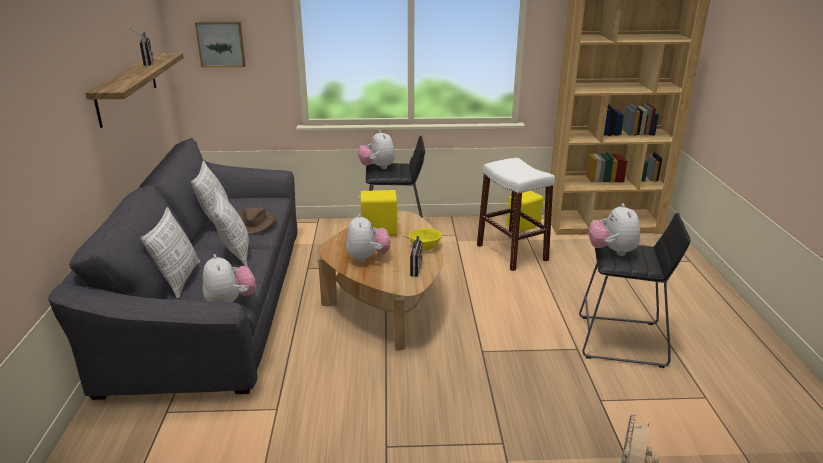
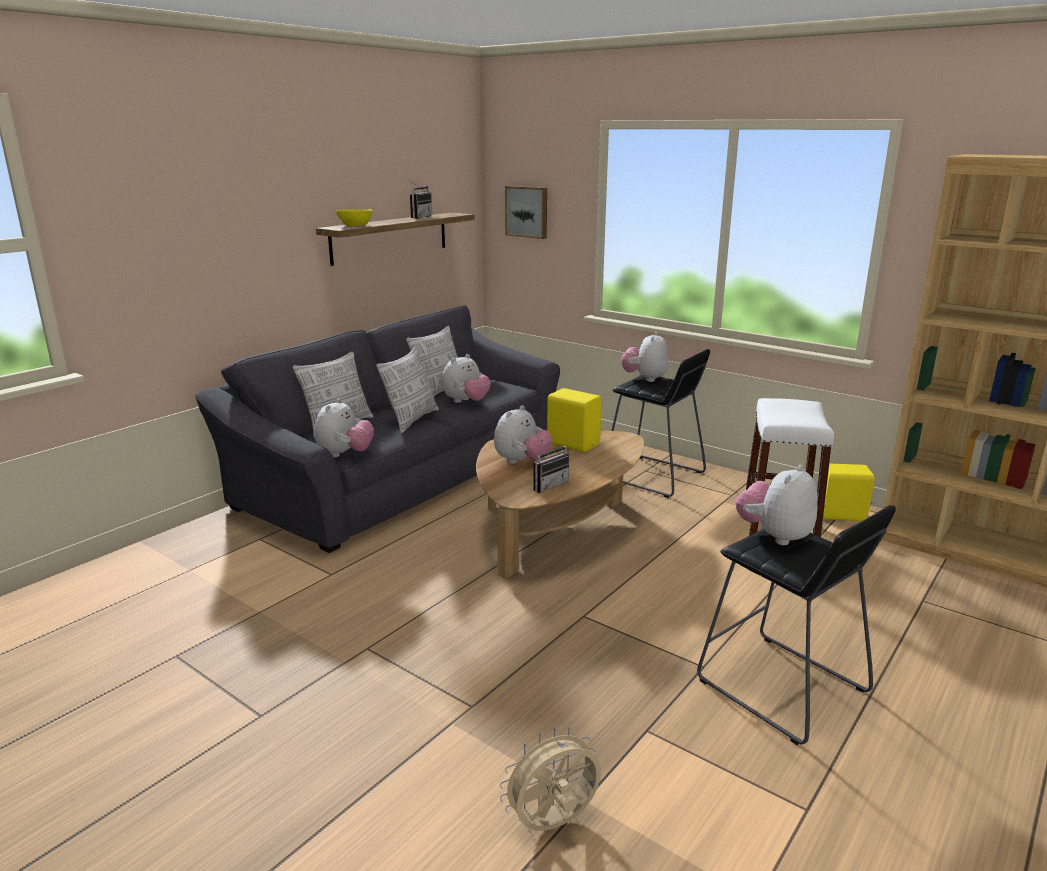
camera: 40 degrees right, 5 degrees down
(254, 223) = (466, 401): brown hat -> plush toy
(425, 246) = (597, 471): yellow bowl -> yellow bowl (355, 225)

